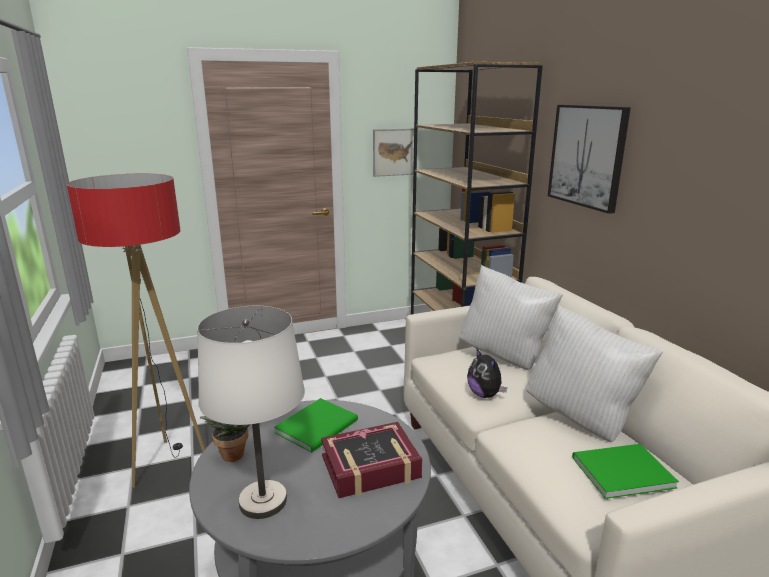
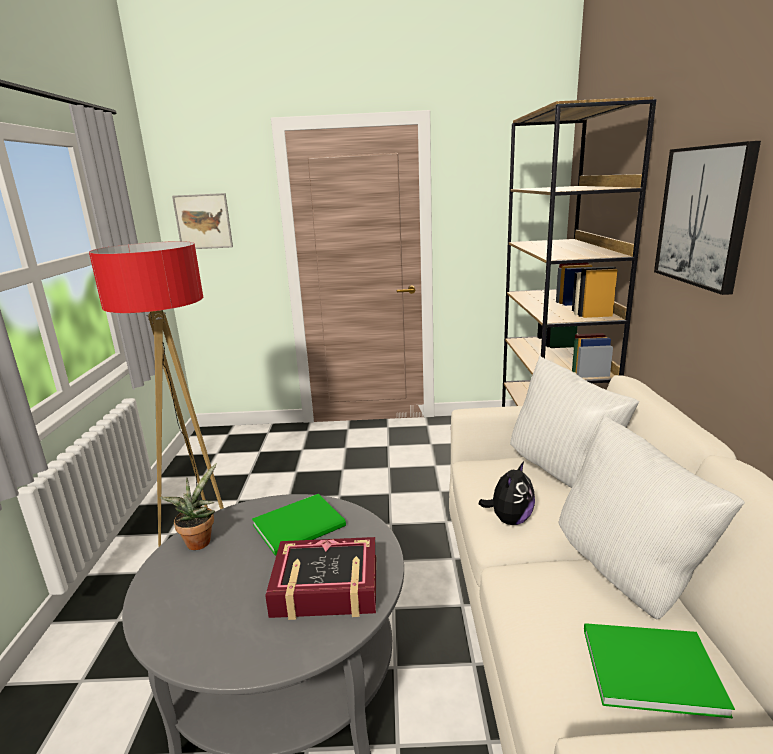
camera: 20 degrees right, 0 degrees up
(263, 501) = (193, 602): white table lamp -> none
(394, 152) = (493, 223): picture -> picture (203, 221)
(485, 394) = (509, 519): plush toy -> plush toy turned 135 degrees counterclockwise

